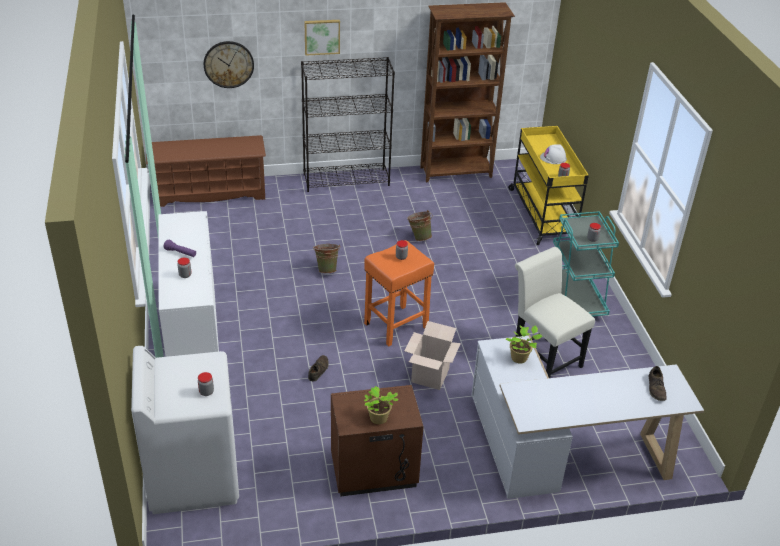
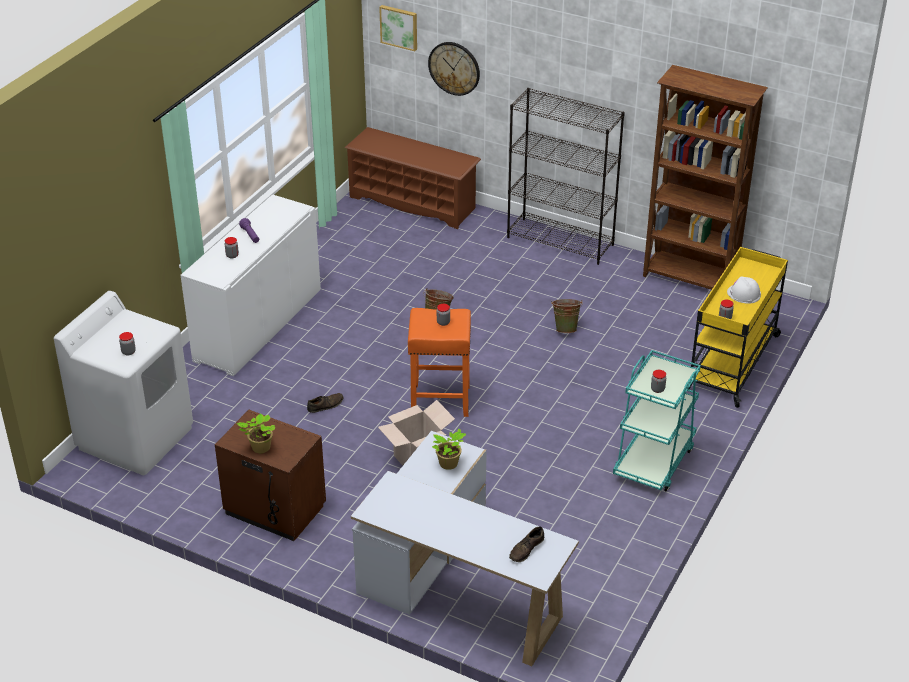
camera: 40 degrees right, 0 degrees up
(322, 36) = (553, 66): picture -> picture (399, 27)
(542, 358) = (545, 498): white chair -> none

